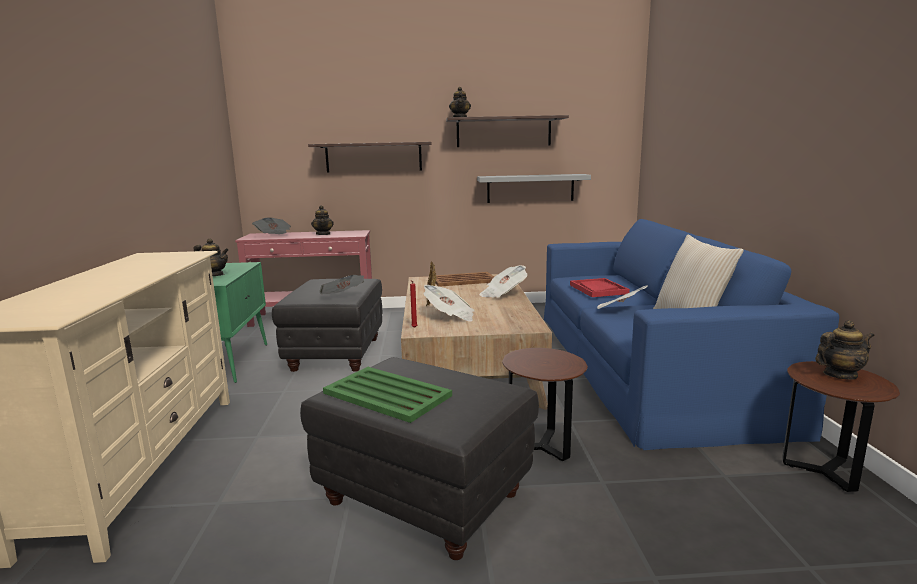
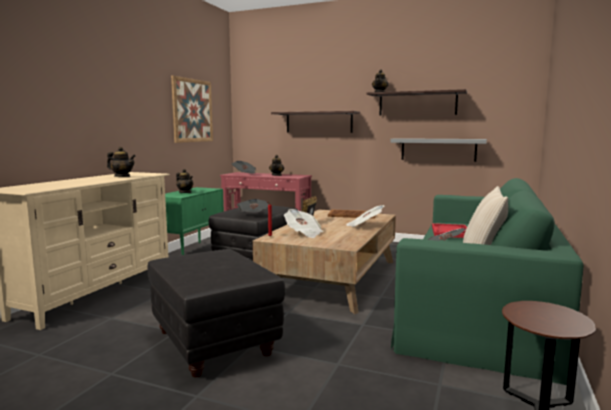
camera: 25 degrees right, 5 degrees down
(192, 144) = (192, 110): none -> picture
(386, 394) = (190, 264): green tray -> none
(542, 447) = (322, 334): brown side table -> none
(645, 363) = (479, 300): blue sofa -> green sofa
(839, 375) = (551, 314): teapot -> teapot (122, 176)

